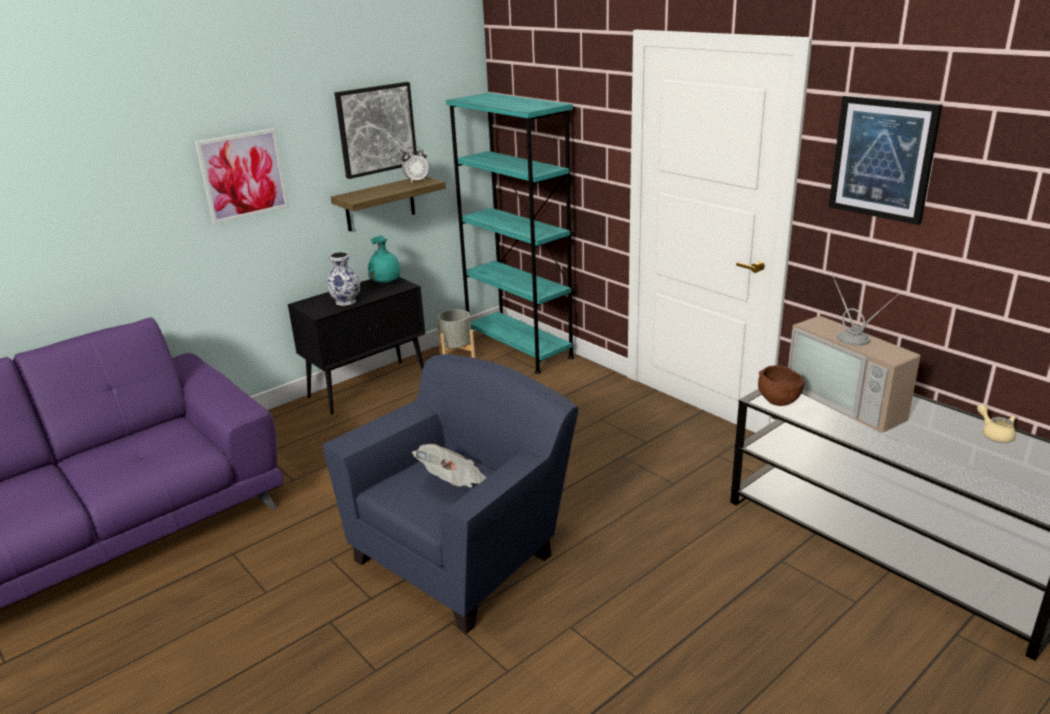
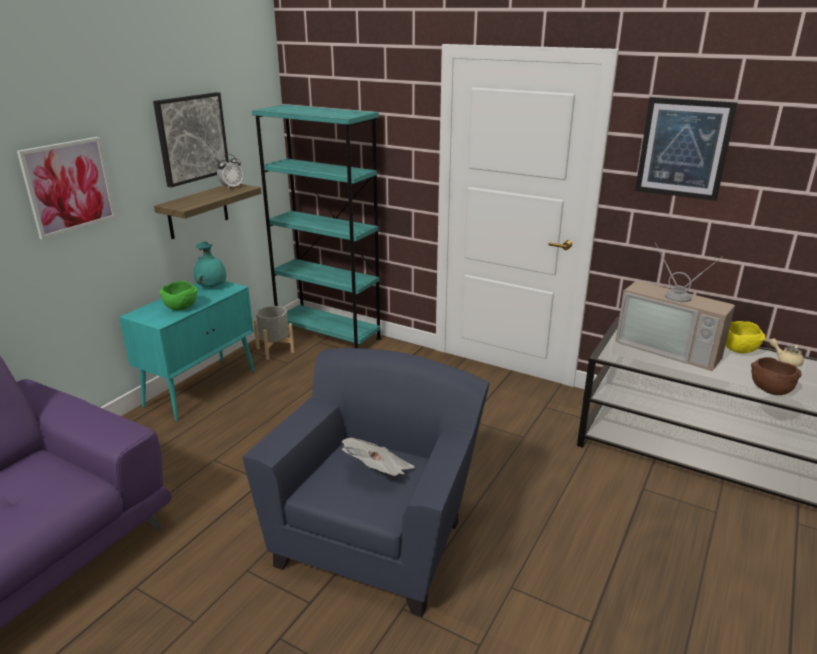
camera: 20 degrees left, 0 degrees up
(346, 301) = (181, 308): vase -> green bowl
(369, 386) = (202, 388): black cabinet -> turquoise cabinet
(777, 401) = (618, 355): brown bowl -> brown bowl (769, 390)
(939, 414) = (739, 350): none -> yellow bowl

